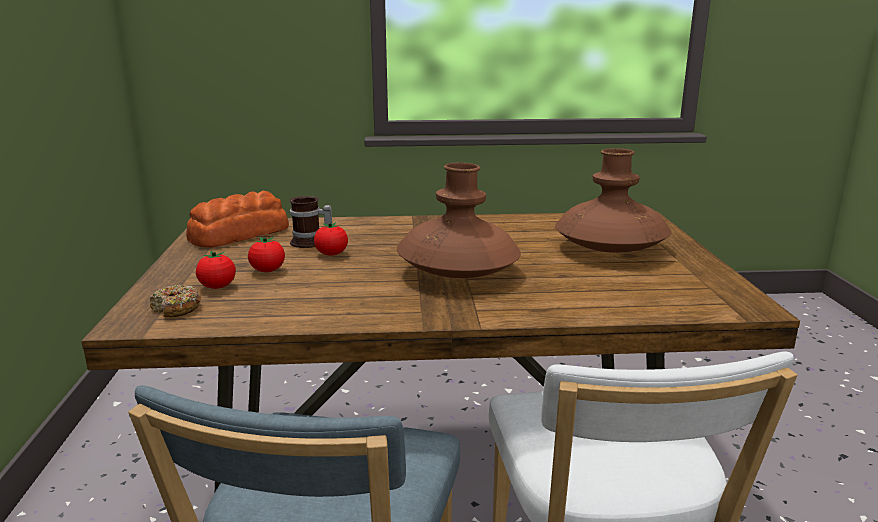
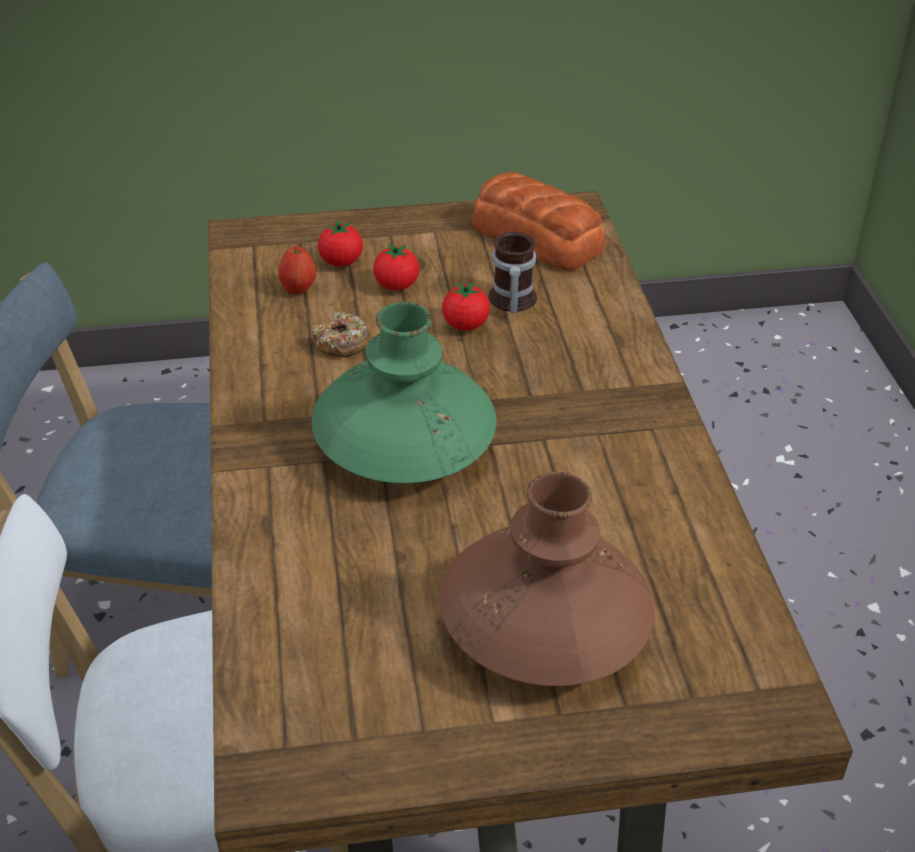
camera: 85 degrees right, 20 degrees up
(176, 308) = (278, 251): donut -> donut (341, 343)
(246, 301) = (298, 289): none -> apple
(458, 272) = (404, 446): brown vase -> green vase

